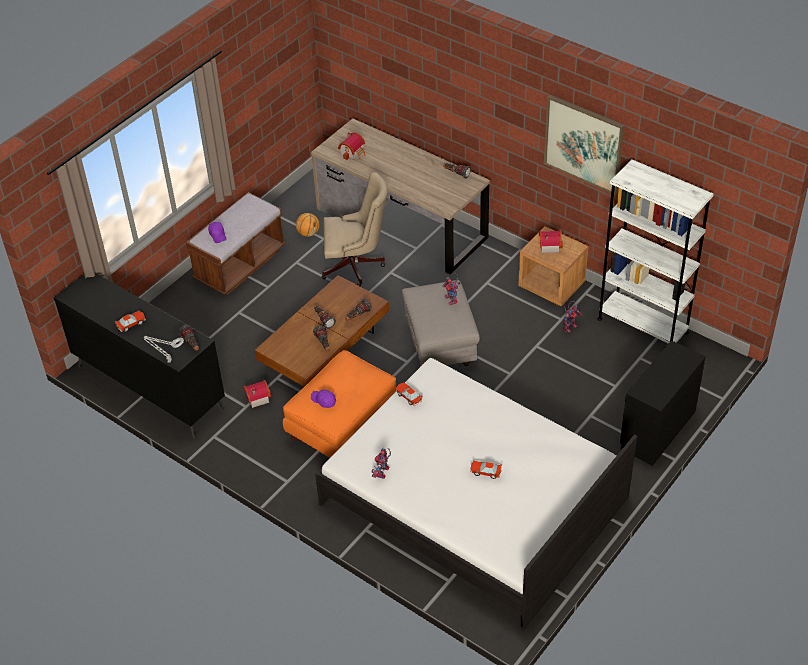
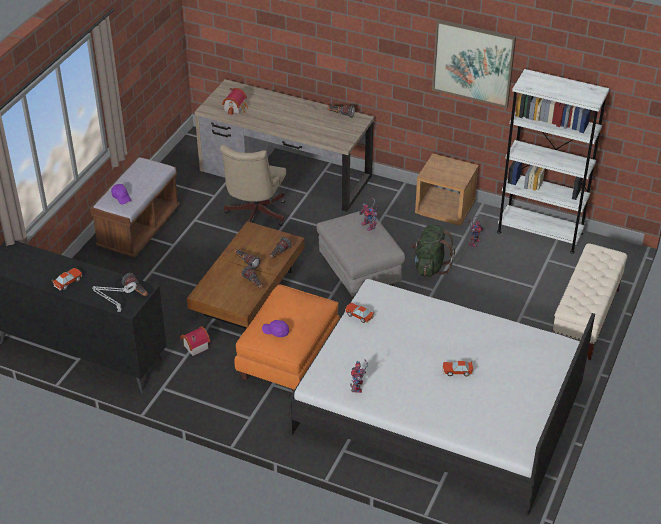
camera: 15 degrees left, 5 degrees down
(308, 233) = (198, 193): basketball -> none
(356, 266) = (254, 216): beige office chair -> beige office chair turned 120 degrees clockwise
(515, 347) = (430, 267): none -> green backpack
(548, 246) = (442, 169): toy house -> none
(656, 429) = (585, 319): black dresser -> beige bench

